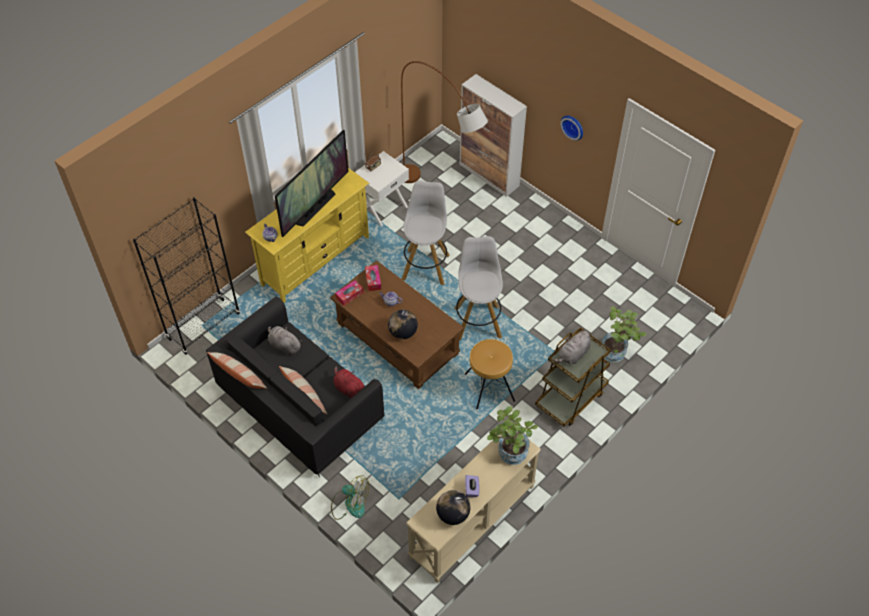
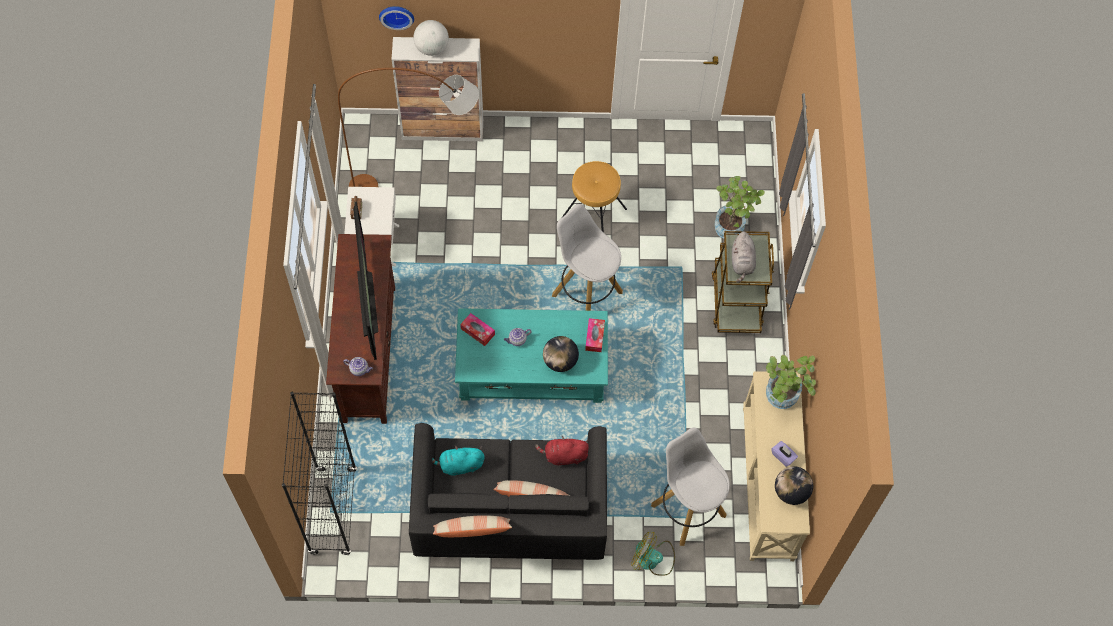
camera: 45 degrees left, 10 degrees up
(284, 345) = (459, 465): grey plush toy -> turquoise plush toy
(315, 260) = (368, 353): yellow tv stand -> brown tv stand
(349, 295) = (472, 364): tissue box -> tissue box (594, 337)
(349, 504) = (653, 559): fan -> fan turned 135 degrees counterclockwise
(397, 338) = (531, 369): brown coffee table -> turquoise coffee table
(425, 266) = (481, 275): white stool -> white stool (687, 509)
(489, 387) = (659, 349): brown stool -> brown stool (594, 214)
(492, 93) = (432, 48): none -> globe
(573, 126) = (550, 30): wall clock -> wall clock (396, 15)

